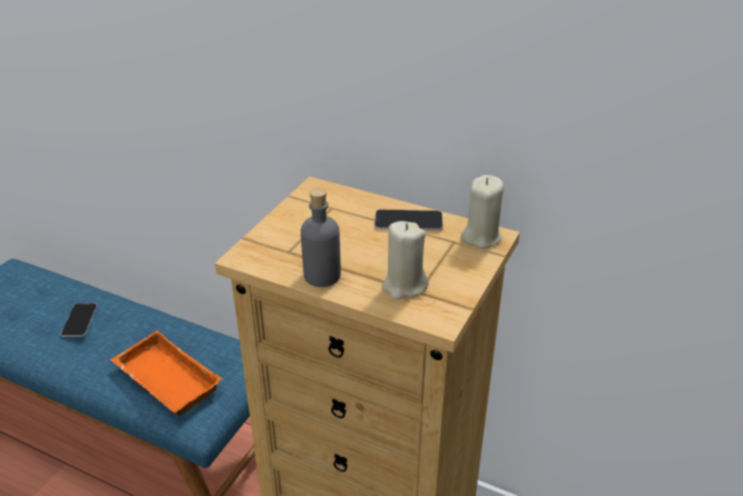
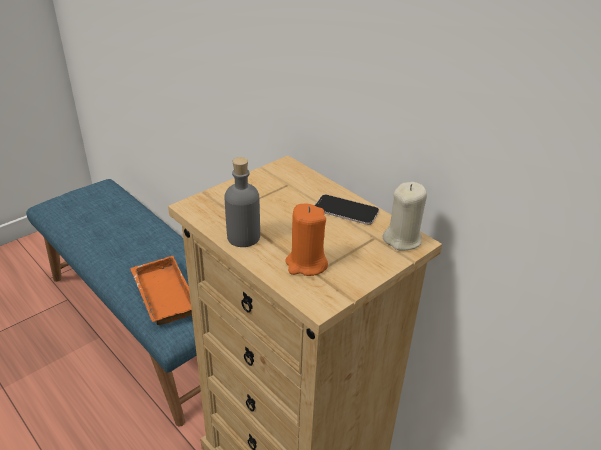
camera: 20 degrees right, 0 degrees up
(79, 320) = (127, 234): phone -> none
(404, 286) = (306, 264): beige candle -> orange candle

